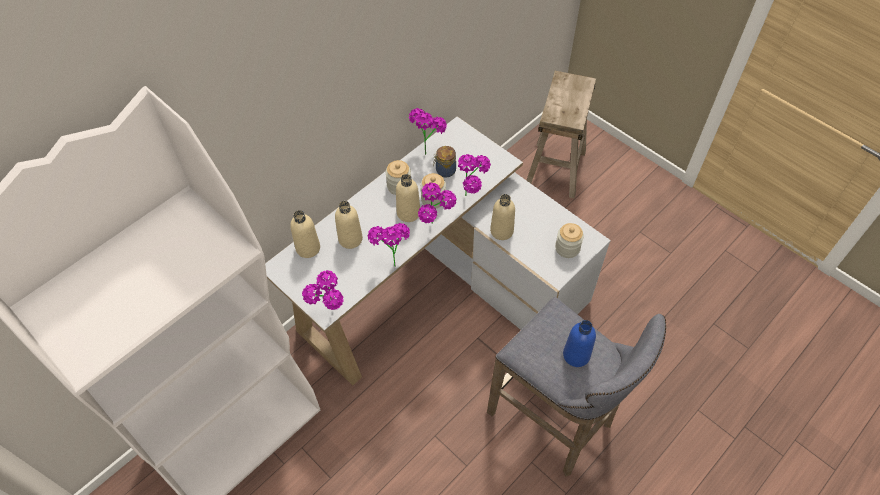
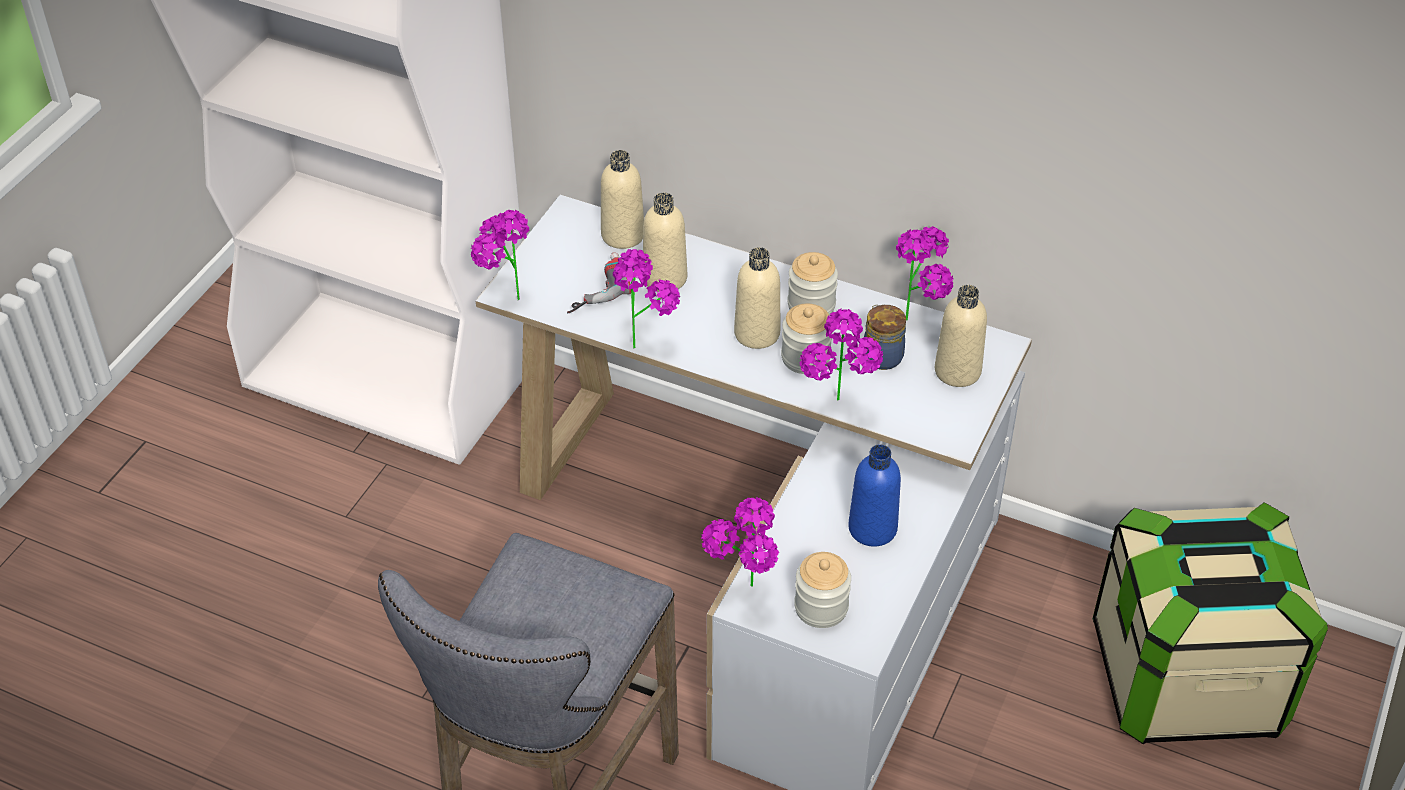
camera: 70 degrees right, 10 degrees down
(341, 272) = (594, 287): none -> power drill
(436, 228) = (741, 379): potted plant -> potted plant (744, 596)
(501, 231) = (811, 496): beige bottle -> beige bottle (957, 371)
(556, 169) = (1186, 678): beige stool -> storage box
(576, 355) = (537, 629): blue bottle -> blue bottle (872, 528)

